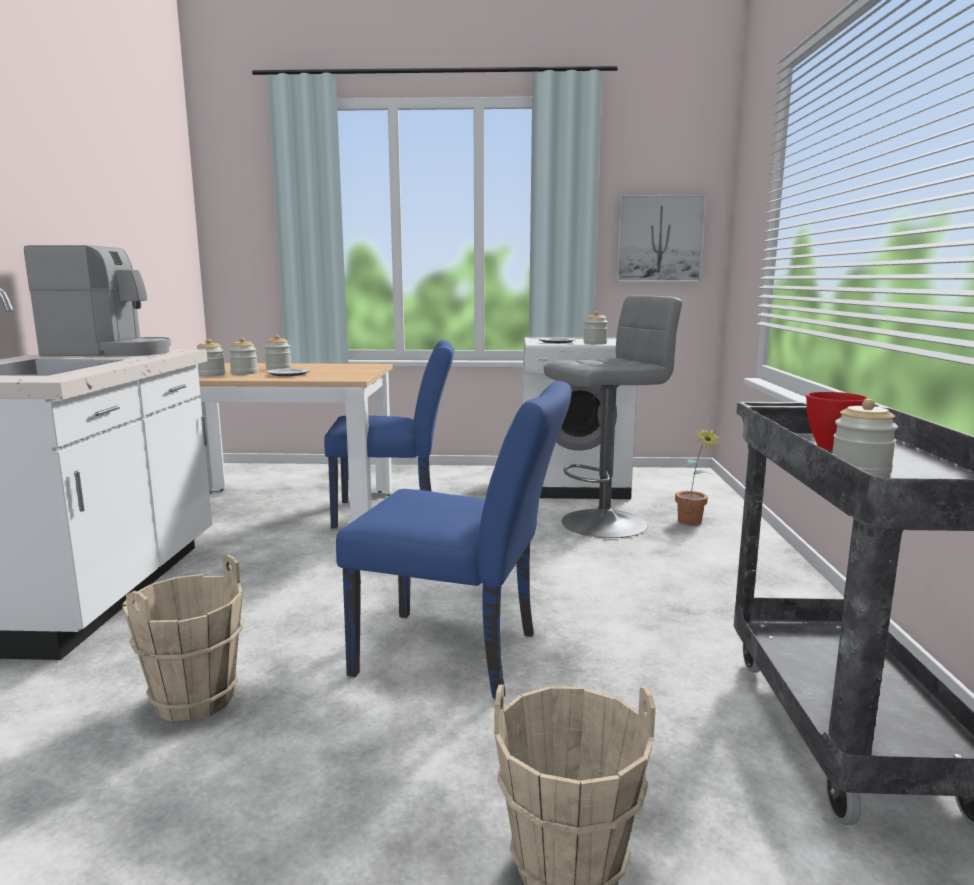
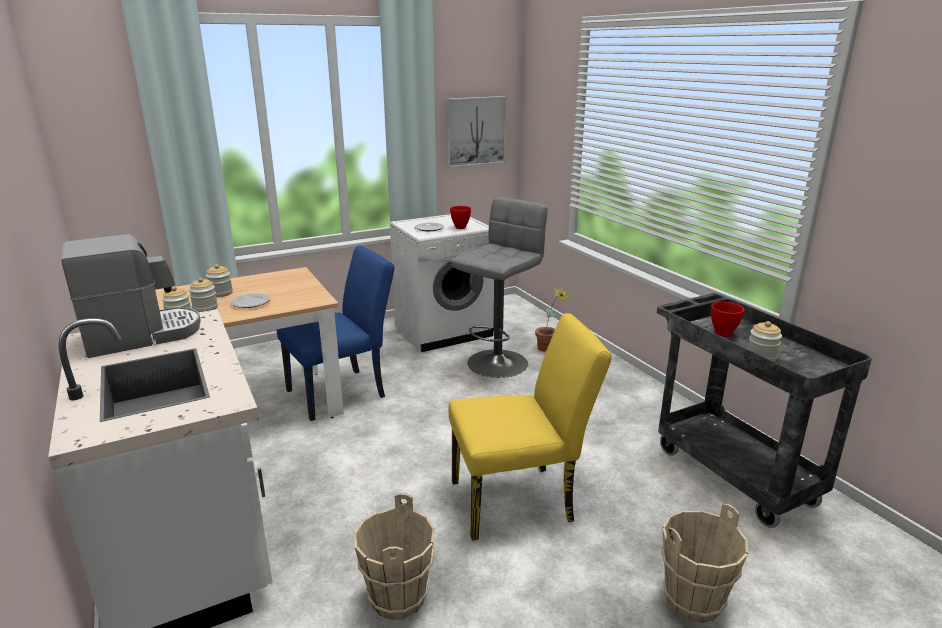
camera: 30 degrees left, 10 degrees up
(461, 656) = (521, 500): blue chair -> yellow chair
(595, 343) = (460, 227): jar -> red bowl

